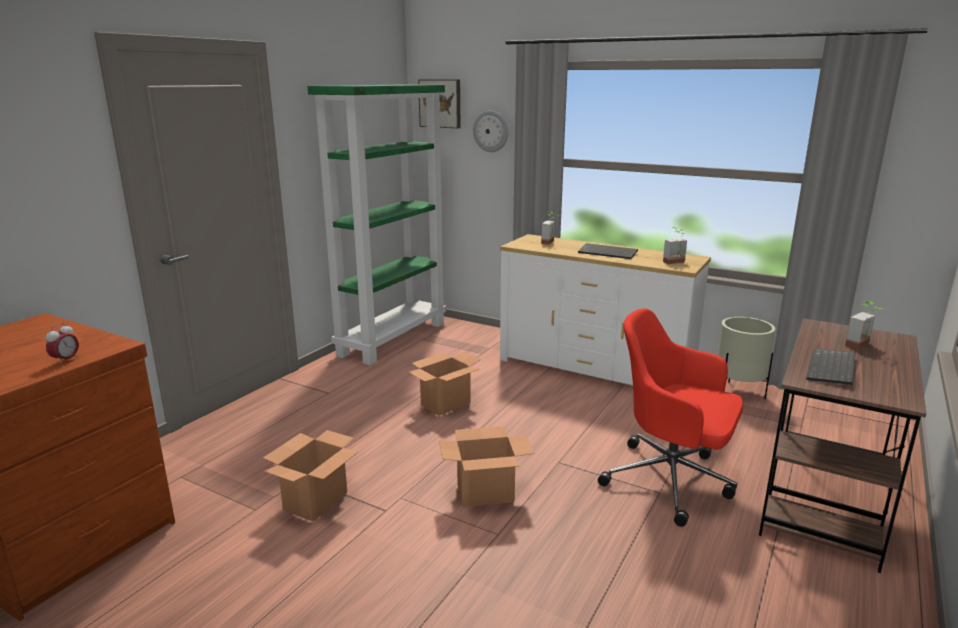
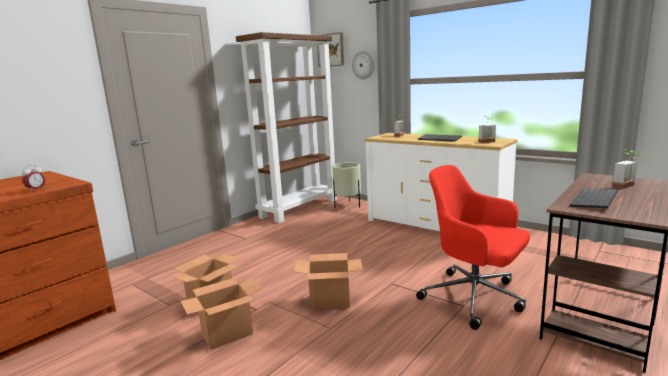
camera: 10 degrees right, 5 degrees down
(392, 338) = (299, 208): green bookcase -> brown bookcase
(445, 404) = (321, 246): cardboard box -> cardboard box (227, 334)
(738, 393) = (543, 242): beige planter -> beige planter (348, 205)

